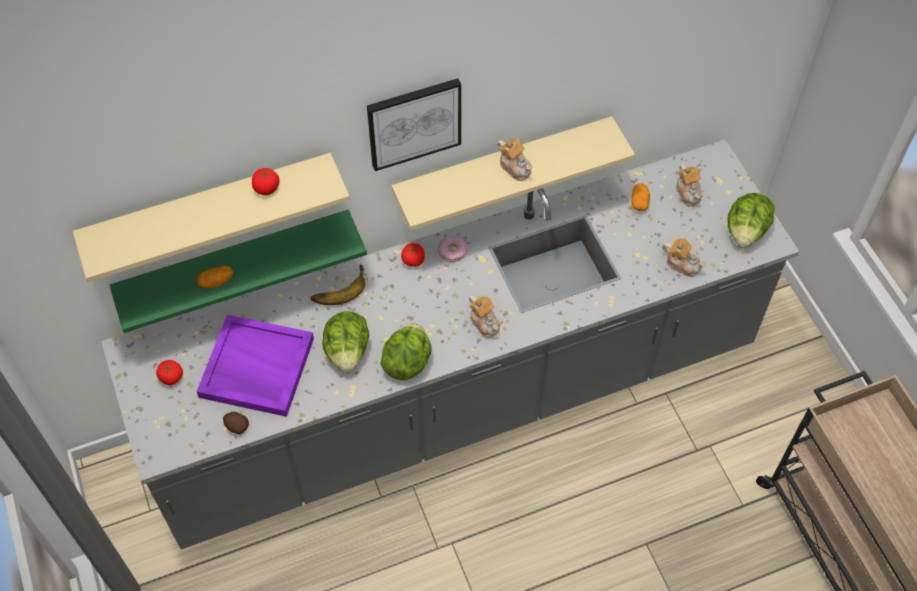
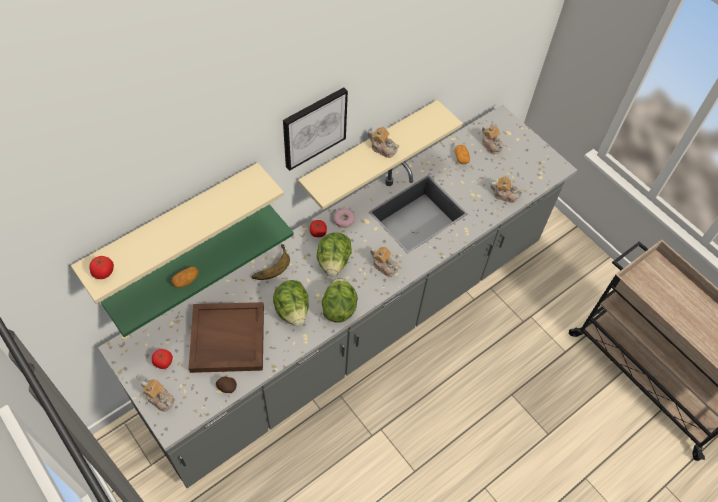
camera: 20 degrees left, 0 degrees up
(154, 420) = (160, 398): none -> teapot
(256, 368) = (227, 339): purple tray -> brown tray
(266, 188) = (218, 199): tomato -> tomato (103, 272)
(746, 232) = (538, 164): lettuce -> lettuce (333, 262)

